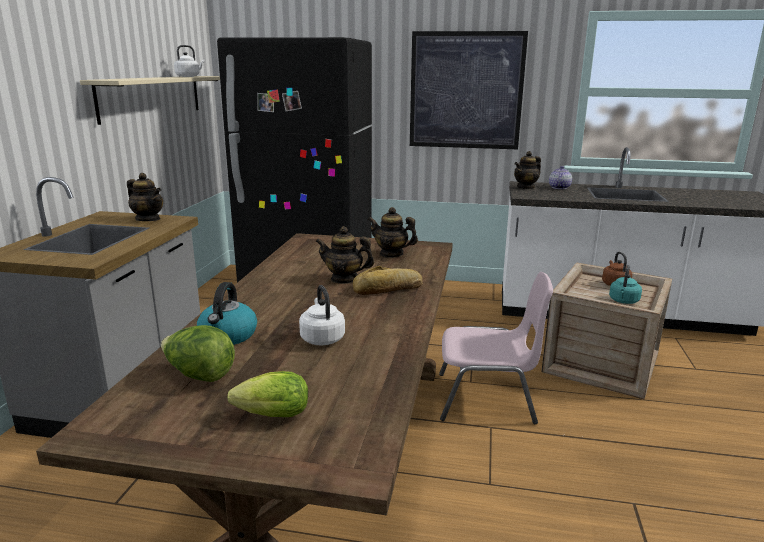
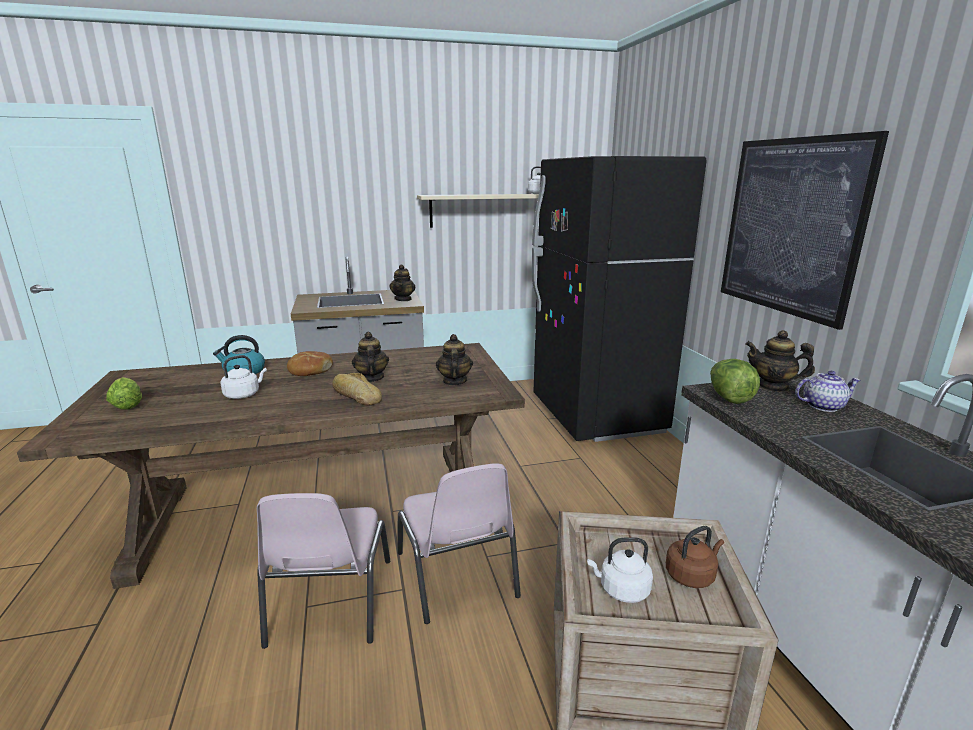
camera: 65 degrees right, 0 degrees up
(199, 375) = (185, 378): lettuce -> lettuce (729, 397)
(280, 301) = (310, 370): none -> bread
(490, 469) = (329, 602): none -> pink chair
(623, 301) = (621, 590): turquoise kettle -> white kettle

